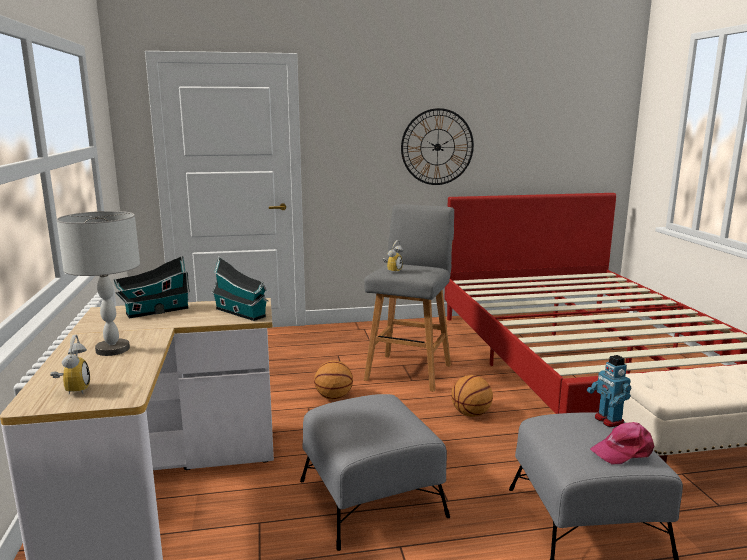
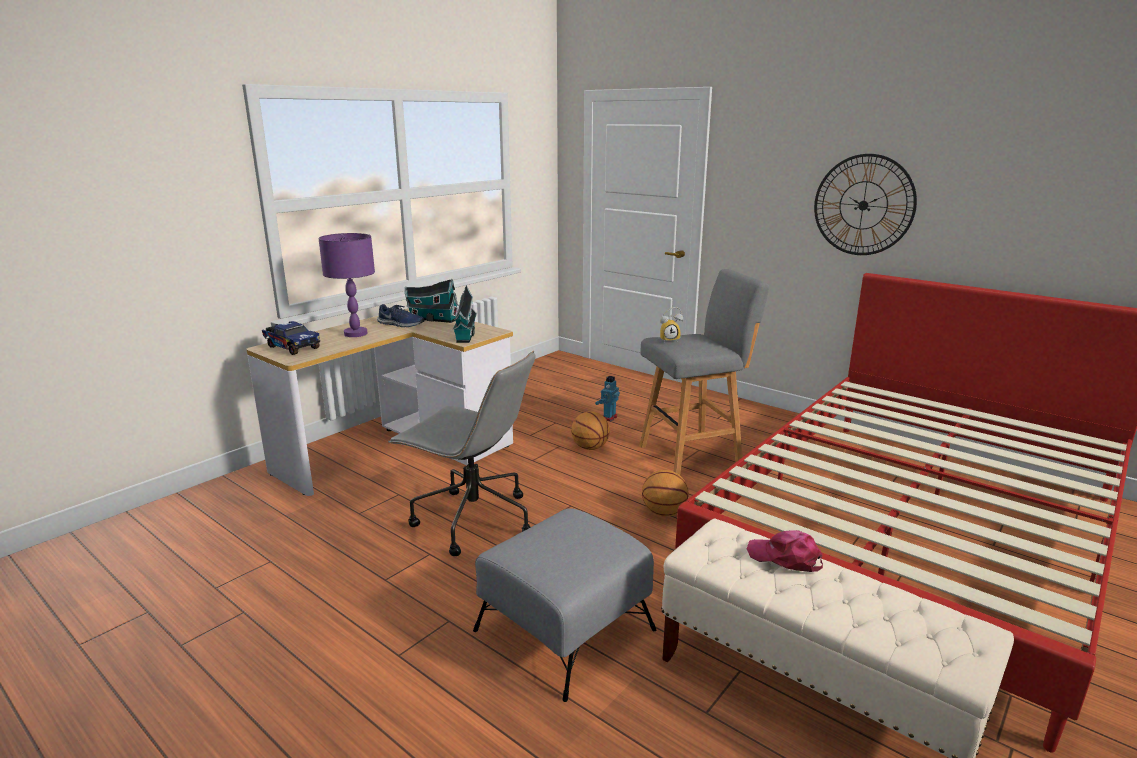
camera: 50 degrees right, 5 degrees up
(73, 389) = (292, 347): alarm clock -> toy truck
(113, 349) = (356, 334): grey table lamp -> purple table lamp
(136, 325) = (400, 324): none -> blue shoe
(371, 499) = (472, 520): grey ottoman -> grey office chair
(608, 420) = (609, 542): toy robot -> toy robot (608, 417)
(623, 451) = (553, 562): pink cap -> pink cap (785, 558)

